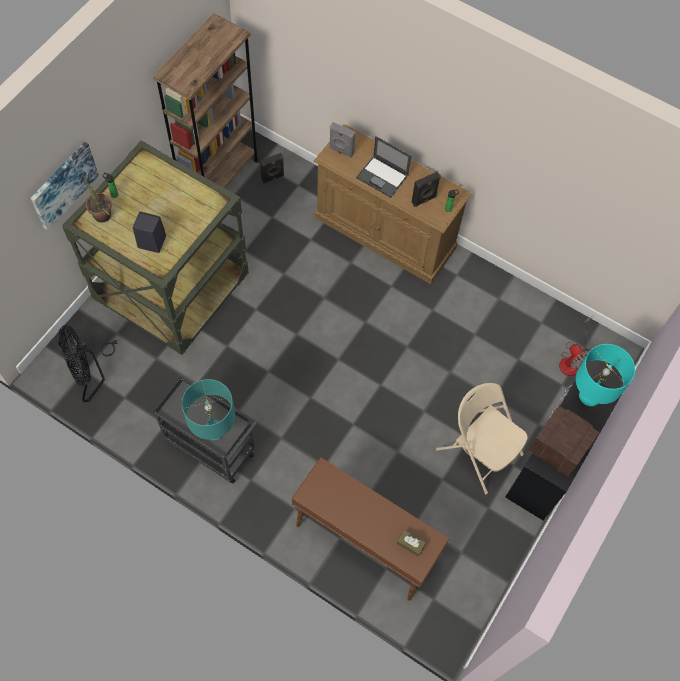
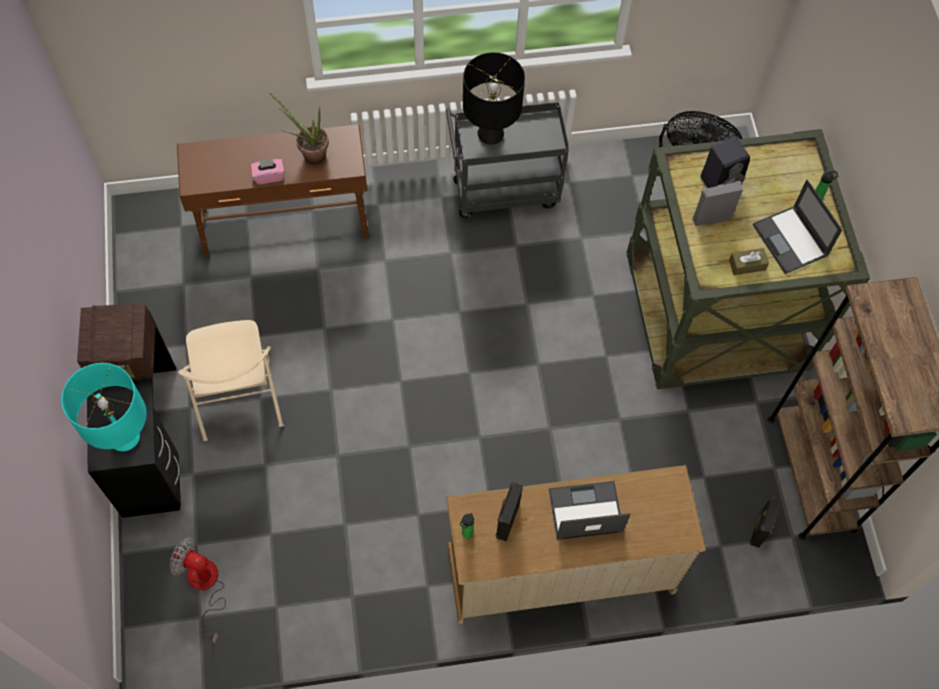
camera: 140 degrees right, 0 degrees up
(63, 185) = (851, 120): picture -> none
(104, 218) = (794, 168): potted plant -> potted plant (310, 153)
(155, 186) = (791, 241): none -> laptop
(214, 431) = (490, 135): turquoise table lamp -> black table lamp
(341, 151) = (667, 504): grey speaker -> grey speaker (711, 217)
(380, 506) = (269, 176): none -> pink tissue box
(410, 544) = (213, 165): brown tissue box -> brown tissue box (747, 265)
(479, 451) = (237, 393): beige chair -> beige chair turned 75 degrees clockwise

